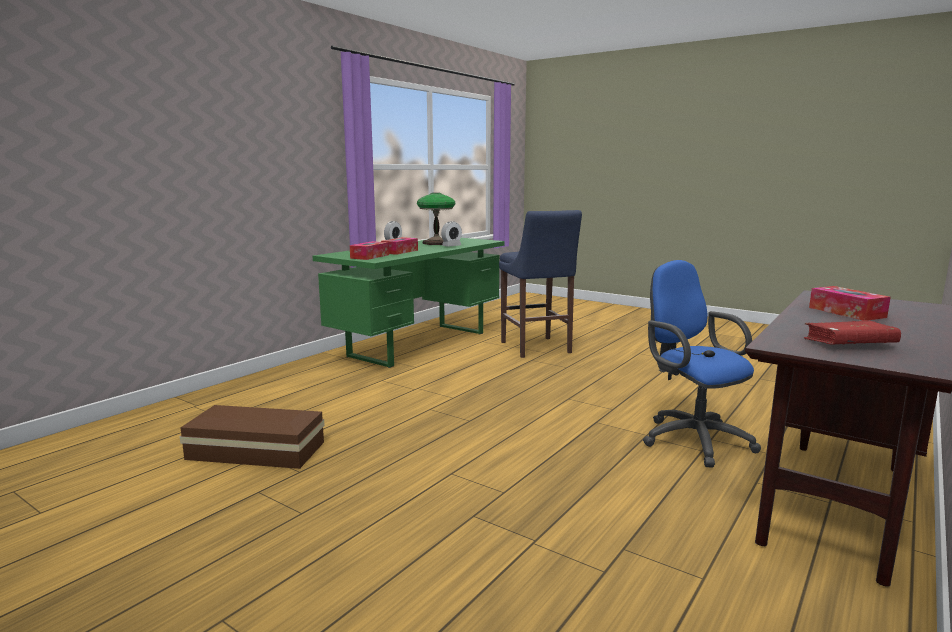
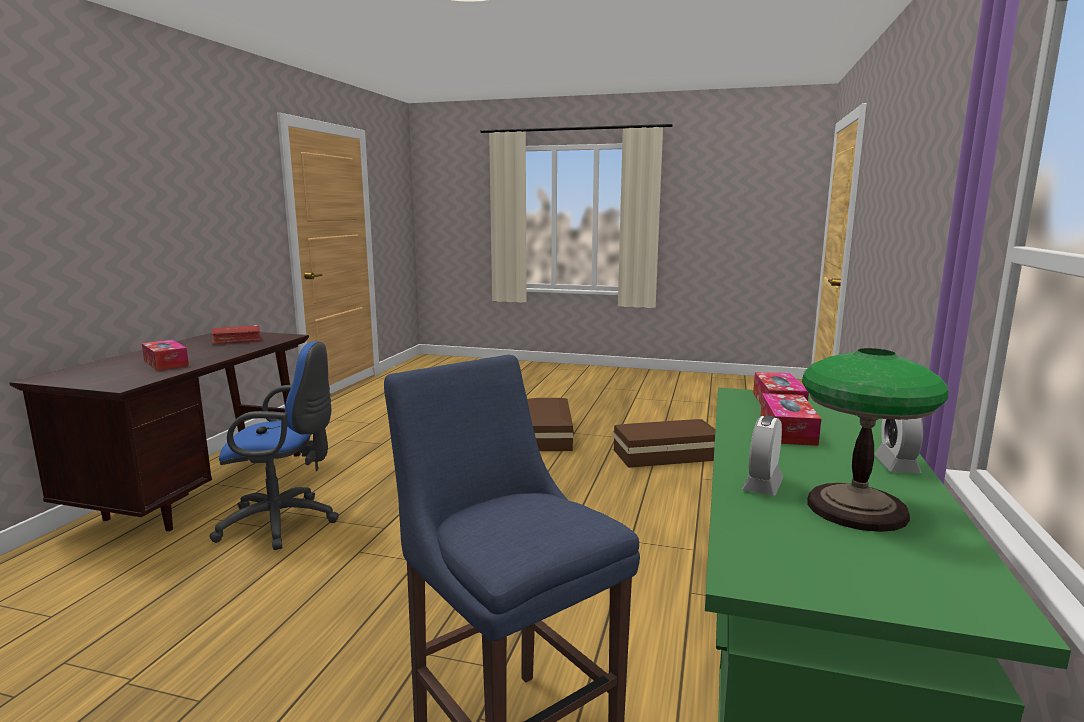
camera: 160 degrees right, 0 degrees up
(341, 517) = (549, 434): none -> brown storage box
(691, 439) = (284, 523): blue office chair -> blue office chair turned 45 degrees counterclockwise

